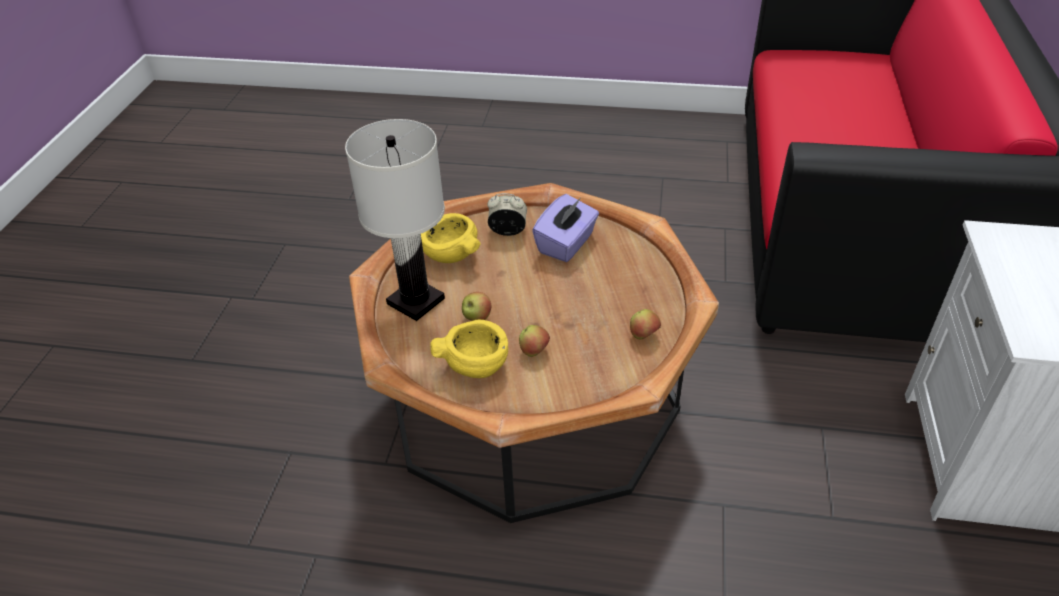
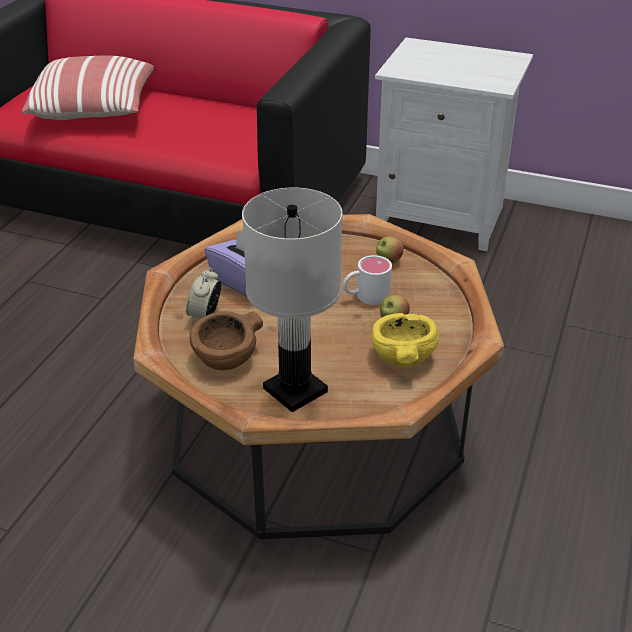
camera: 80 degrees left, 5 degrees down
(450, 255) = (225, 359): yellow bowl -> brown bowl
(477, 318) = (335, 350): apple -> none
(570, 326) = (365, 296): none -> white mug
(834, 92) = (96, 108): none -> pillow

